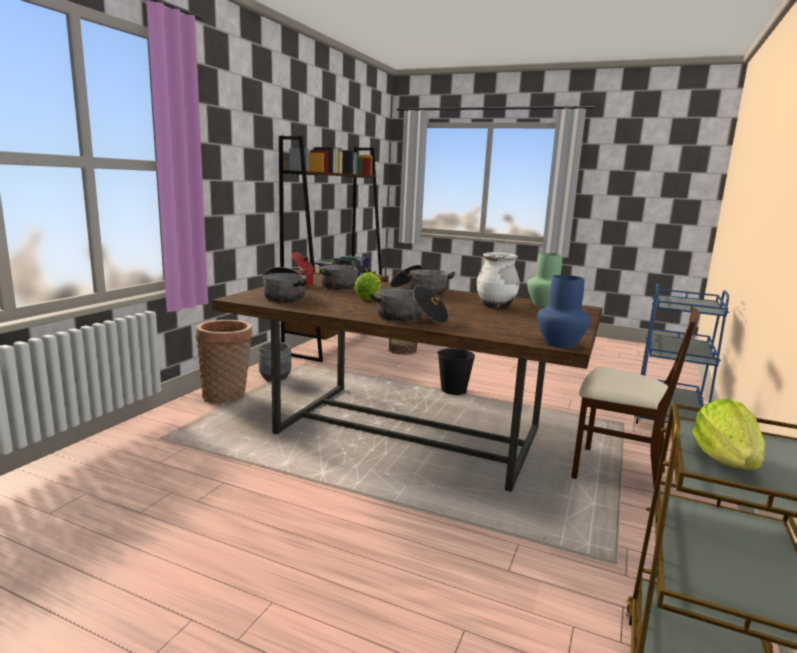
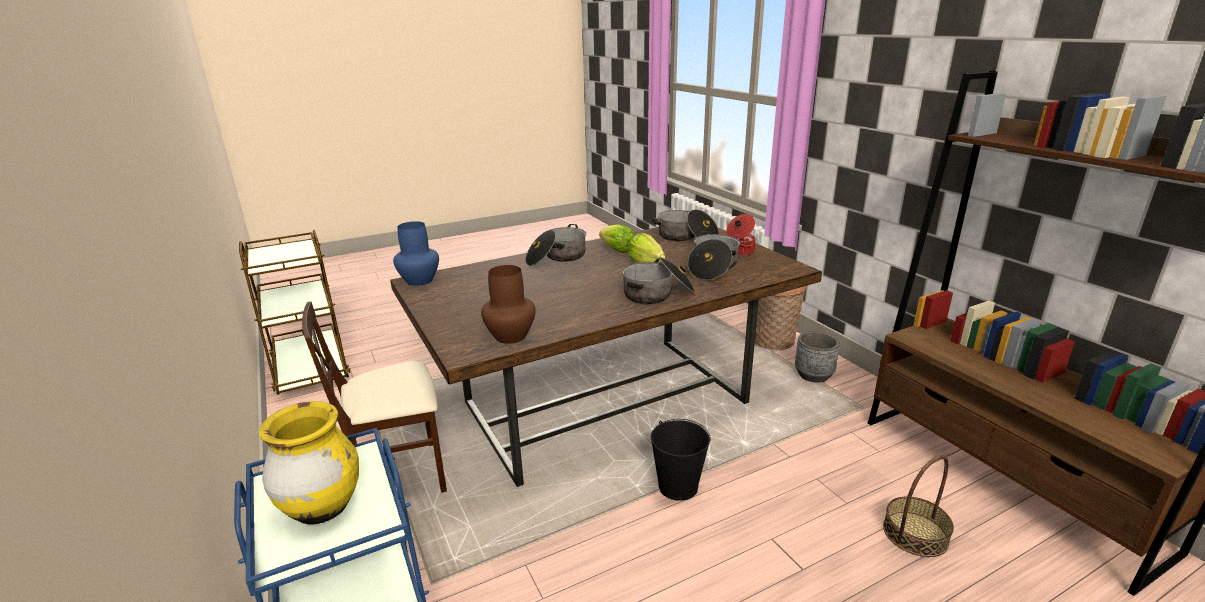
camera: 130 degrees right, 10 degrees up
(496, 306) = (543, 305): white vase -> none
(544, 305) = (510, 335): green vase -> brown vase
(689, 303) = (322, 508): none -> yellow vase
(726, 461) = (293, 252): lettuce -> lettuce (617, 250)

